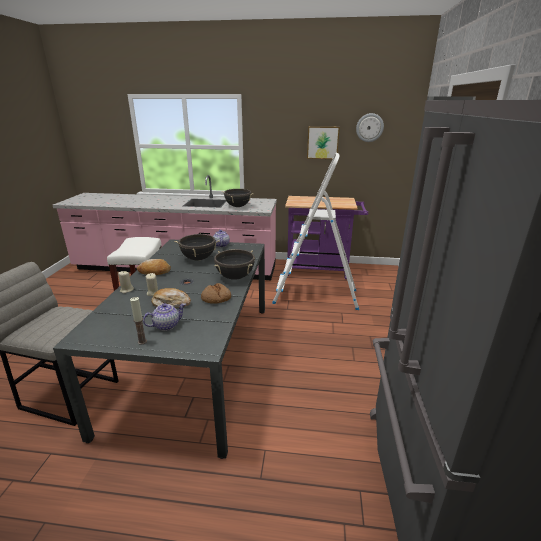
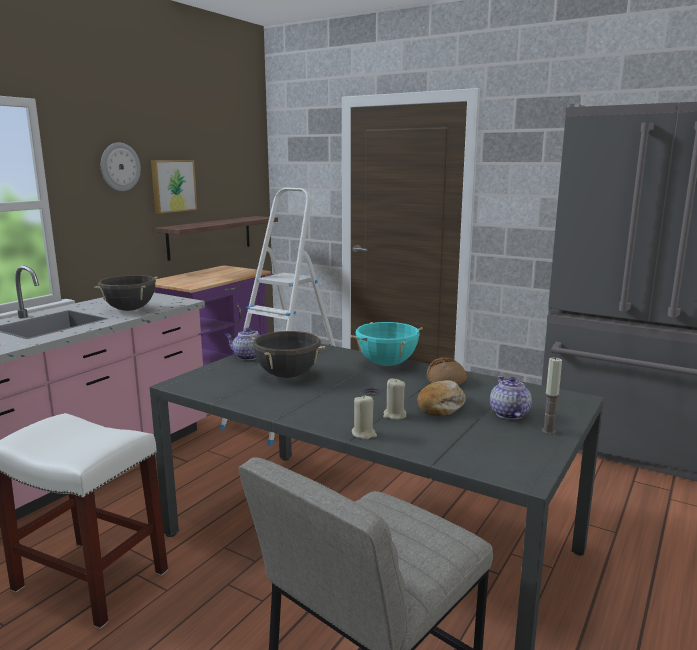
camera: 65 degrees left, 10 degrees down
(154, 272) = (305, 409): bread -> none
(235, 277) = (387, 364): black cooking pot -> turquoise cooking pot
(348, 178) = (210, 237): none -> shelf
(369, 127) = (222, 161): wall clock -> wall clock (120, 167)

